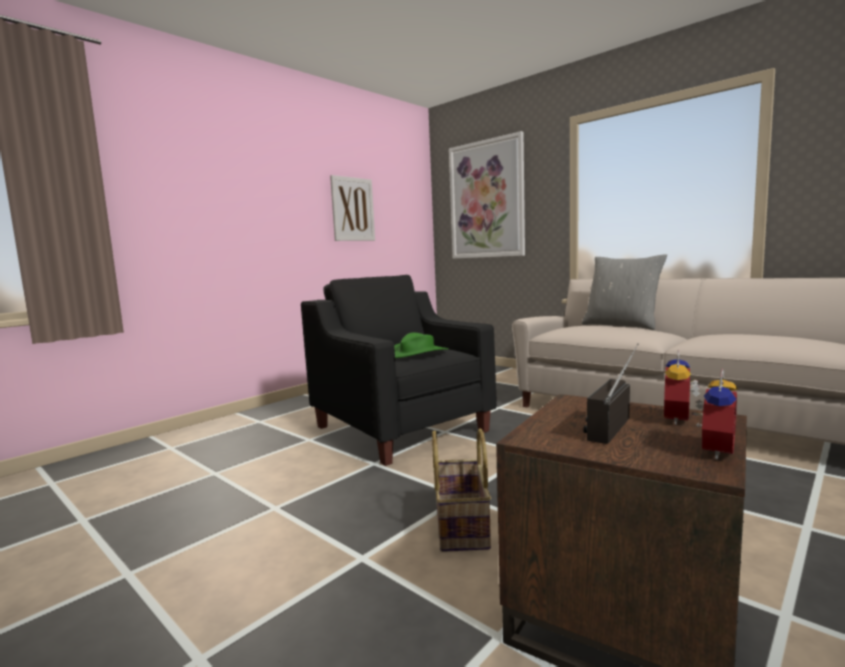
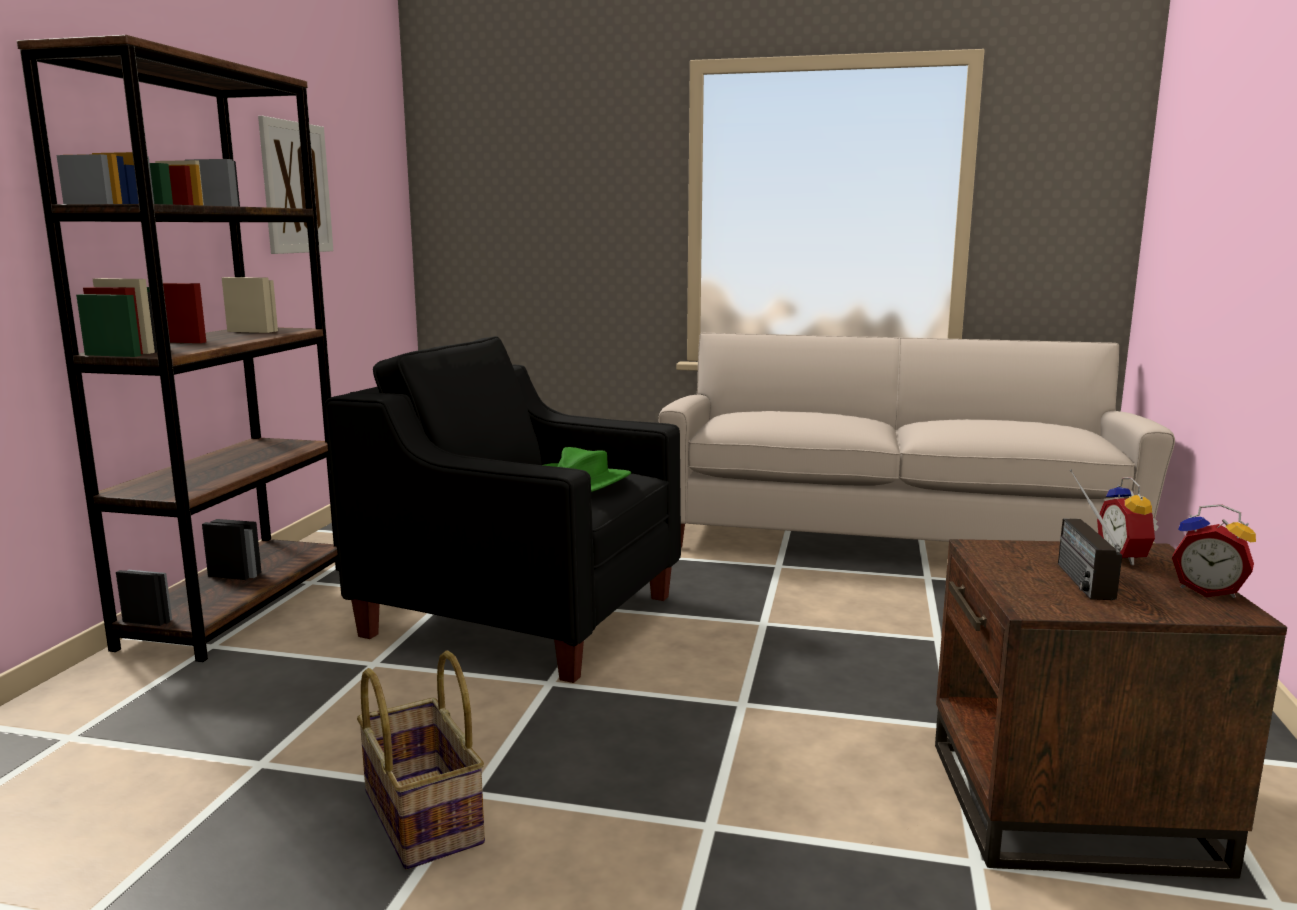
camera: 30 degrees left, 5 degrees up
(290, 406) = (239, 605): none -> brown bookcase
(460, 526) = (787, 746): basket -> basket (419, 817)
(486, 200) = (530, 181): picture -> none
(621, 325) = (803, 409): grey pillow -> none
(712, 450) = (1208, 591): alarm clock -> alarm clock turned 120 degrees clockwise

